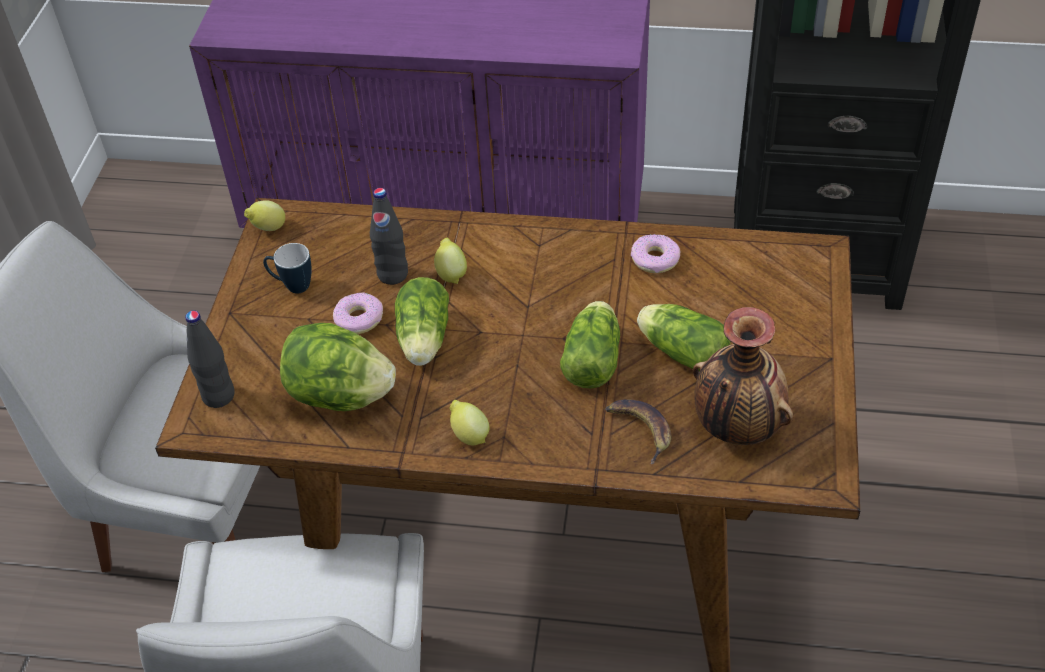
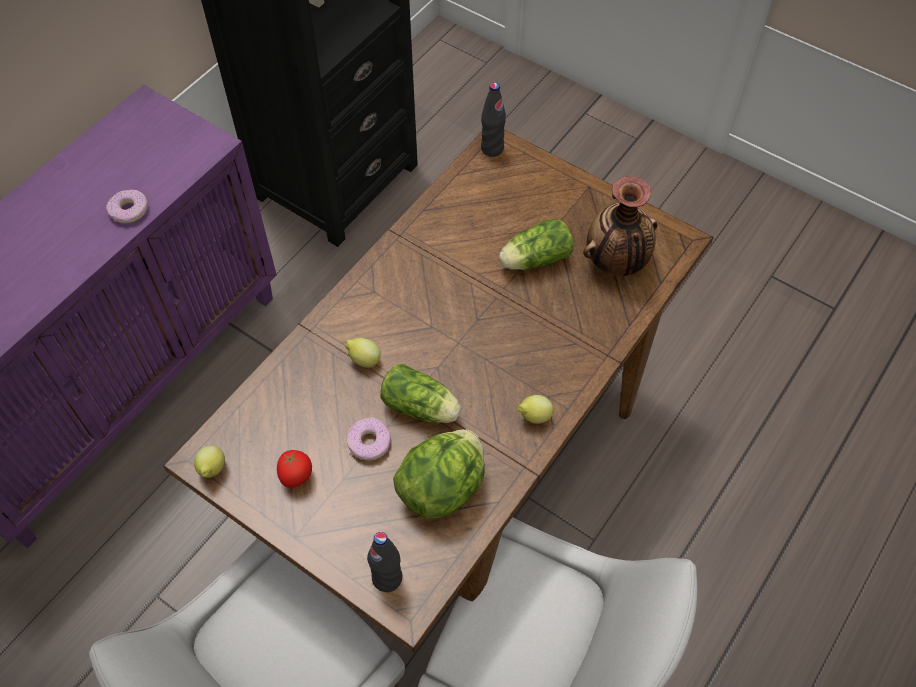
camera: 65 degrees left, 10 degrees up
(292, 286) = (297, 477): mug -> tomato
(392, 274) = (336, 399): black bottle -> black bottle (492, 148)
(593, 358) = (508, 310): lettuce -> none
(640, 429) = (588, 314): banana -> none
(655, 260) = (439, 232): donut -> donut (129, 211)

